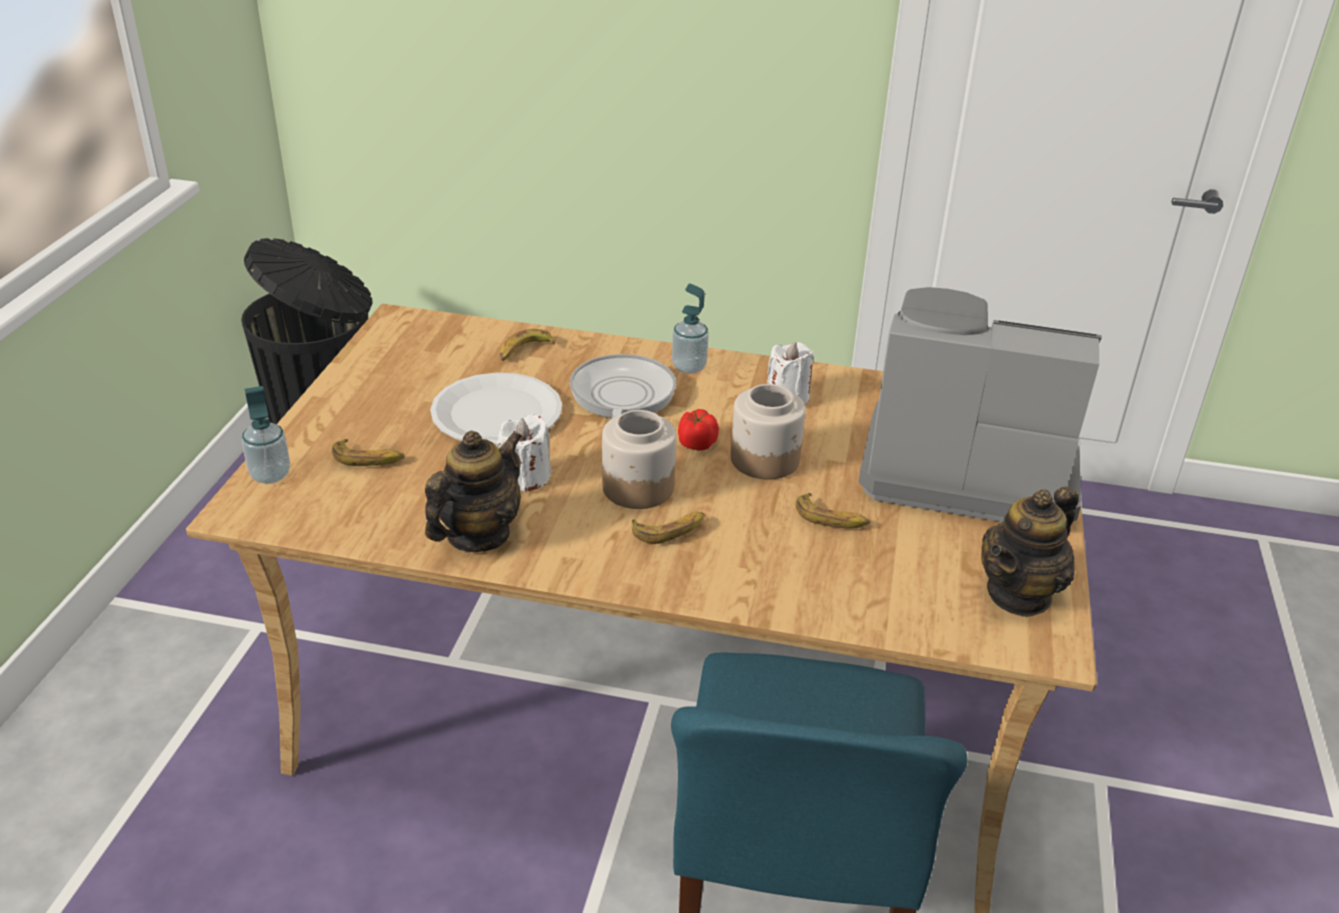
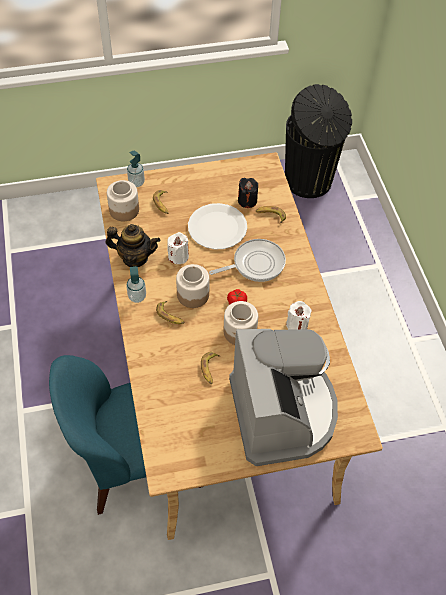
camera: 65 degrees right, 20 degrees up
(330, 514) = (124, 210): none -> jar
(465, 363) = (247, 201): none -> black candle
(689, 367) = (298, 278): soap dispenser -> soap dispenser (137, 297)
(1019, 594) = (194, 454): teapot -> none

